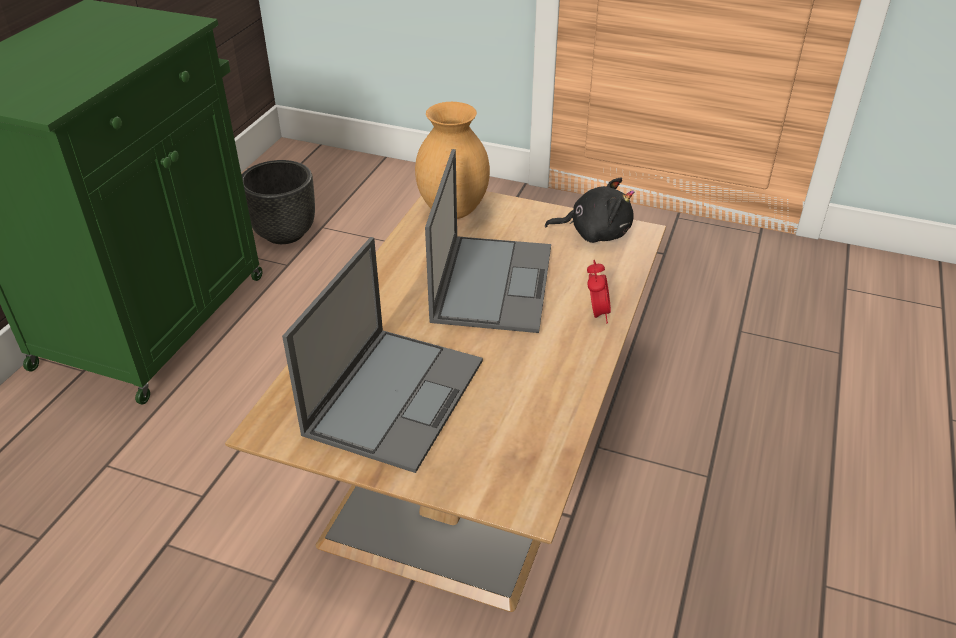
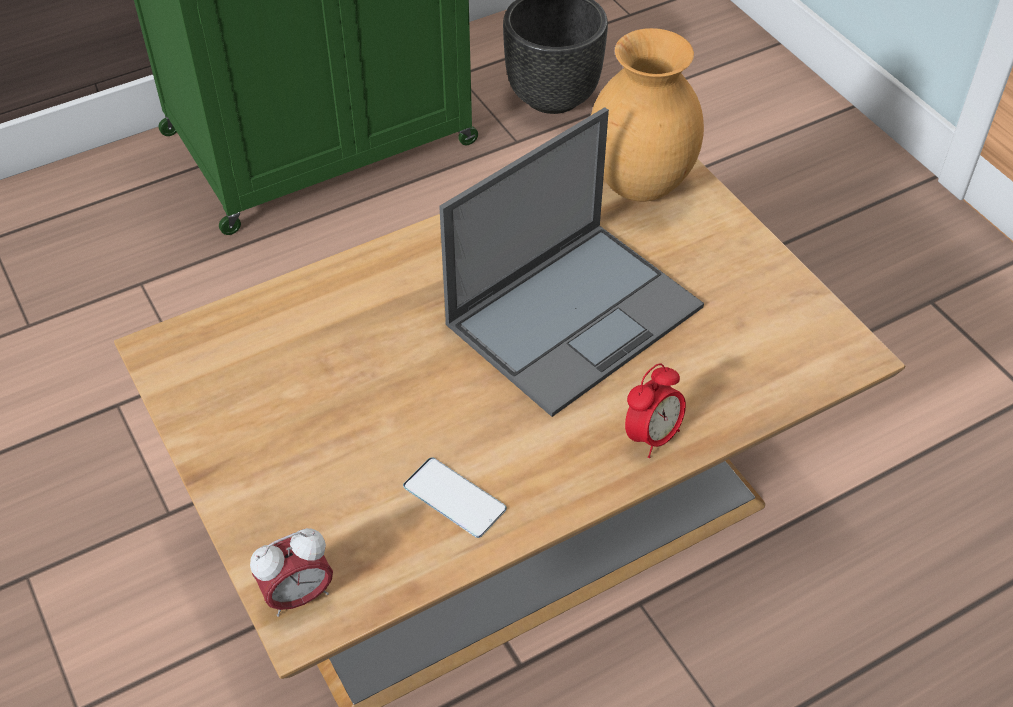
camera: 40 degrees right, 10 degrees up
(395, 395) = (315, 393): laptop -> none
(512, 496) = (298, 596): none -> alarm clock
(536, 397) = (454, 498): none -> phone
(595, 233) = (788, 319): black plush toy -> none

